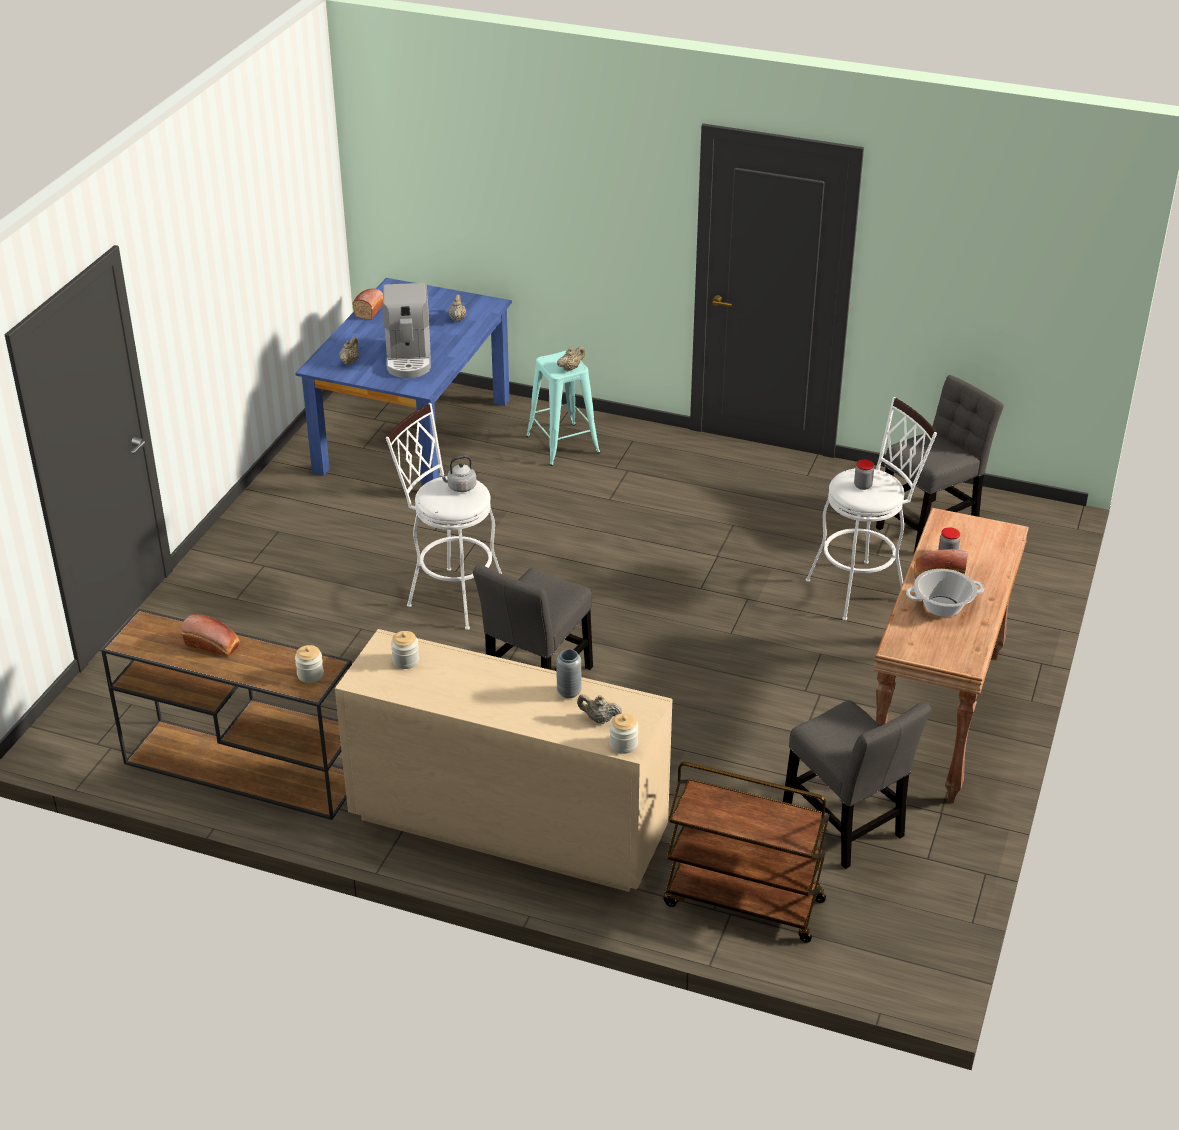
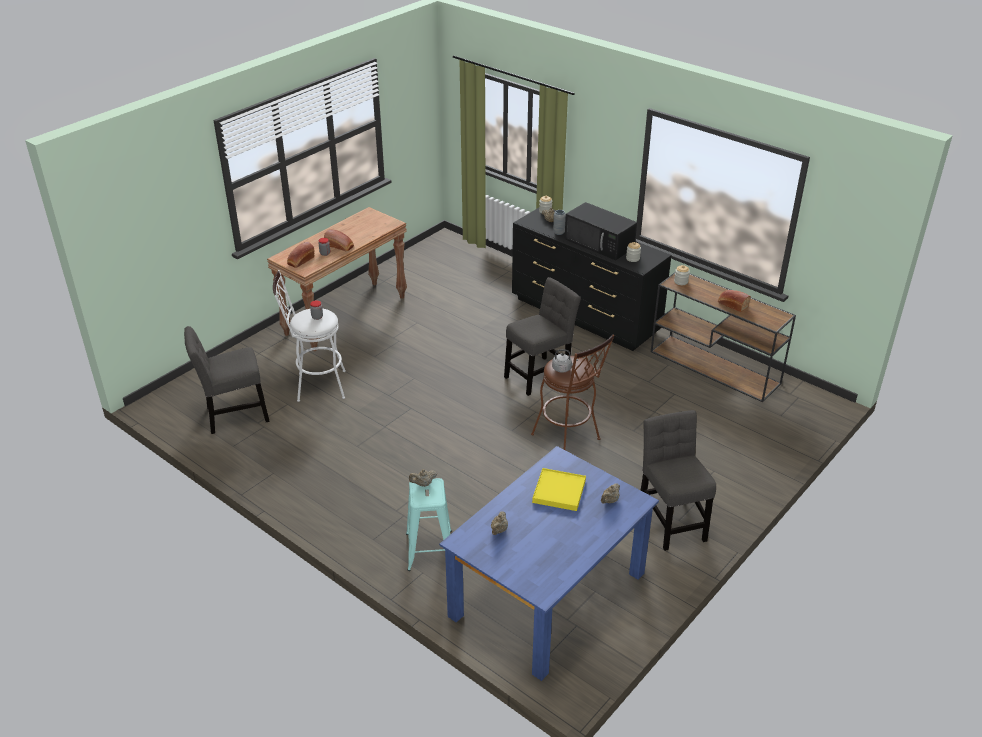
camera: 160 degrees left, 0 degrees up
(370, 309) = (574, 564): bread -> bread (300, 261)
(409, 359) = (559, 491): coffee machine -> yellow tray
(451, 595) = (569, 440): white stool -> brown stool
(478, 683) = (600, 243): none -> black microwave
(506, 826) = (585, 316): beige dresser -> black dresser
(742, 903) = (495, 270): brown cart -> none
(846, 827) = (430, 285): grey chair -> grey chair (671, 520)
(942, 606) = (354, 234): cooking pot -> none

